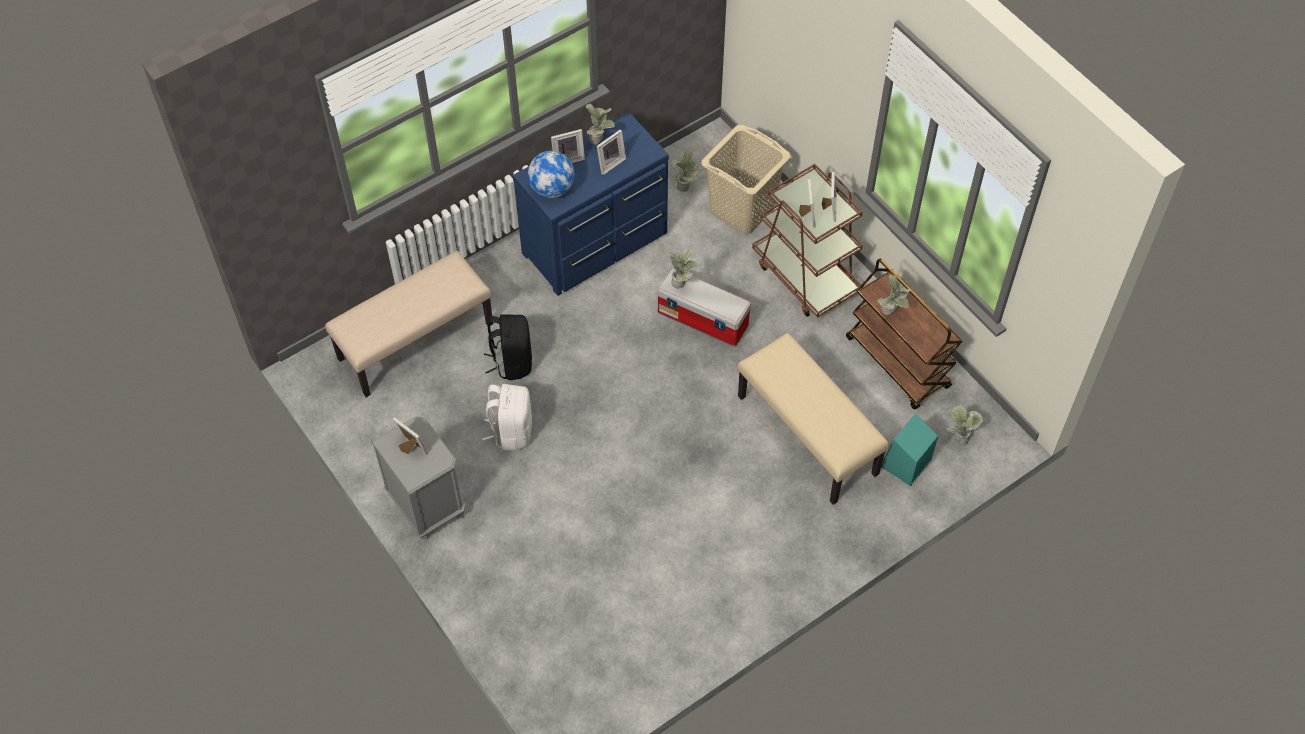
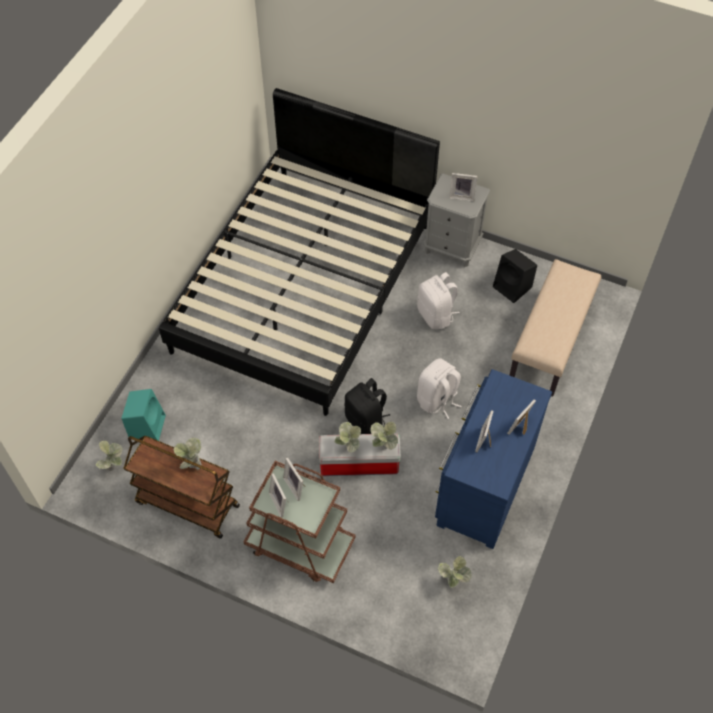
camera: 150 degrees right, 0 degrees up
(400, 420) = (513, 287): none -> black speaker
(512, 361) = (473, 361): black backpack -> black backpack (366, 421)
(552, 189) = (511, 394): globe -> none
(580, 341) = (437, 400): none -> white backpack
(599, 139) = (510, 458): potted plant -> potted plant (348, 448)
(636, 544) = (305, 286): none -> black bed
(742, 210) = (388, 582): beige laundry basket -> none
(806, 435) = (230, 411): beige bench -> none

